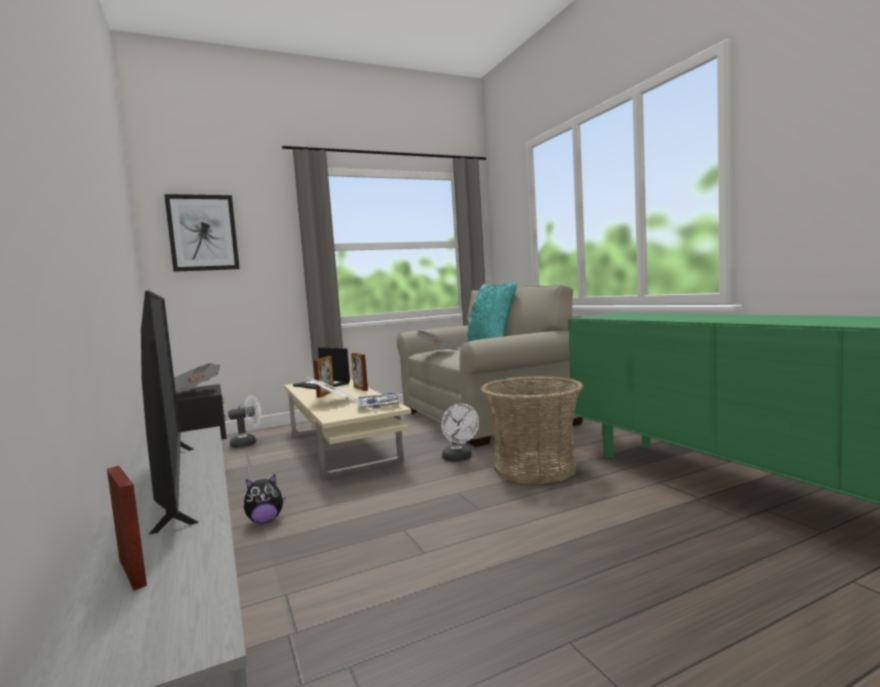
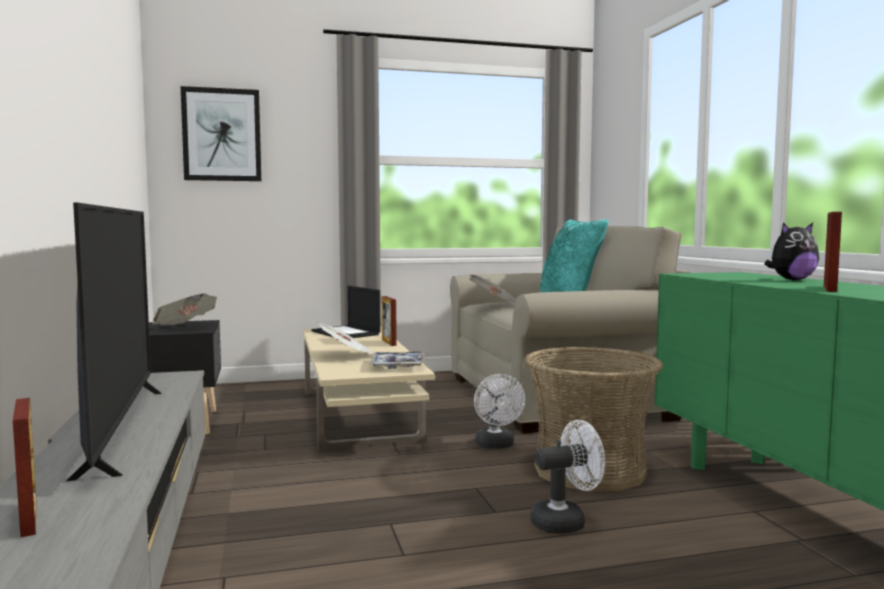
camera: 10 degrees right, 0 degrees up
(248, 443) = (251, 396): white fan -> white fan (566, 521)
(265, 520) = (235, 489): plush toy -> plush toy (792, 280)
(325, 394) = (343, 345): picture frame -> picture frame (830, 289)

